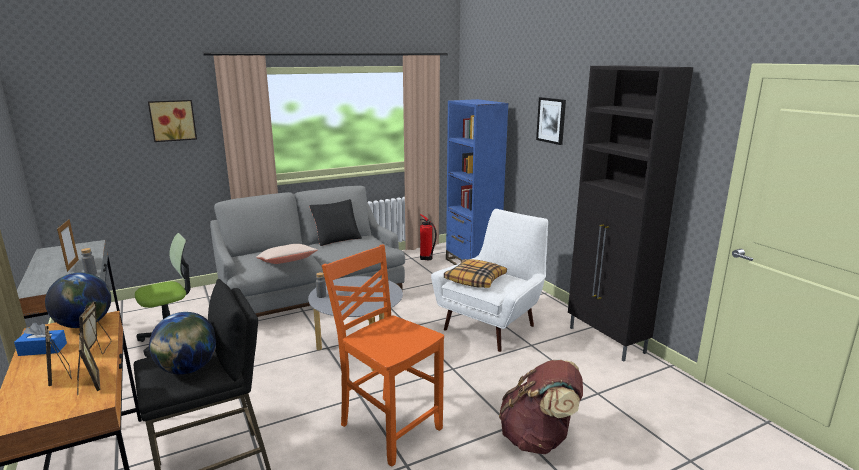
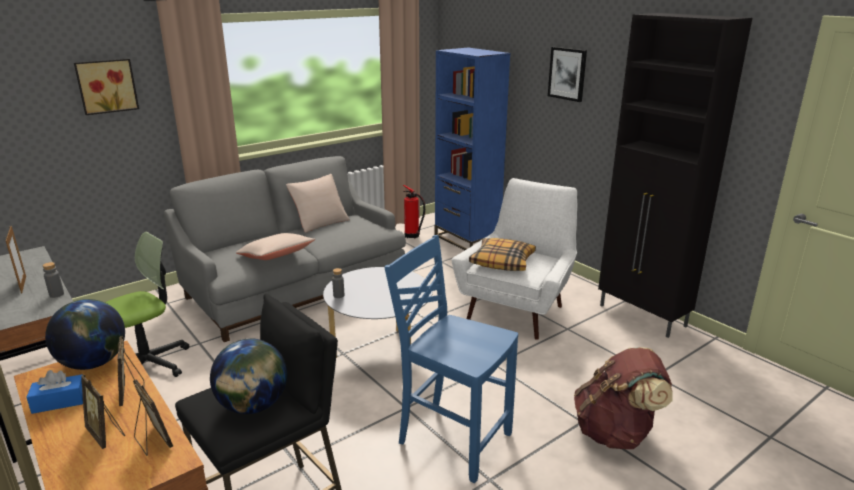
camera: 10 degrees left, 5 degrees up
(336, 238) = (320, 222): black pillow -> beige pillow
(389, 427) = (452, 438): orange chair -> blue chair

